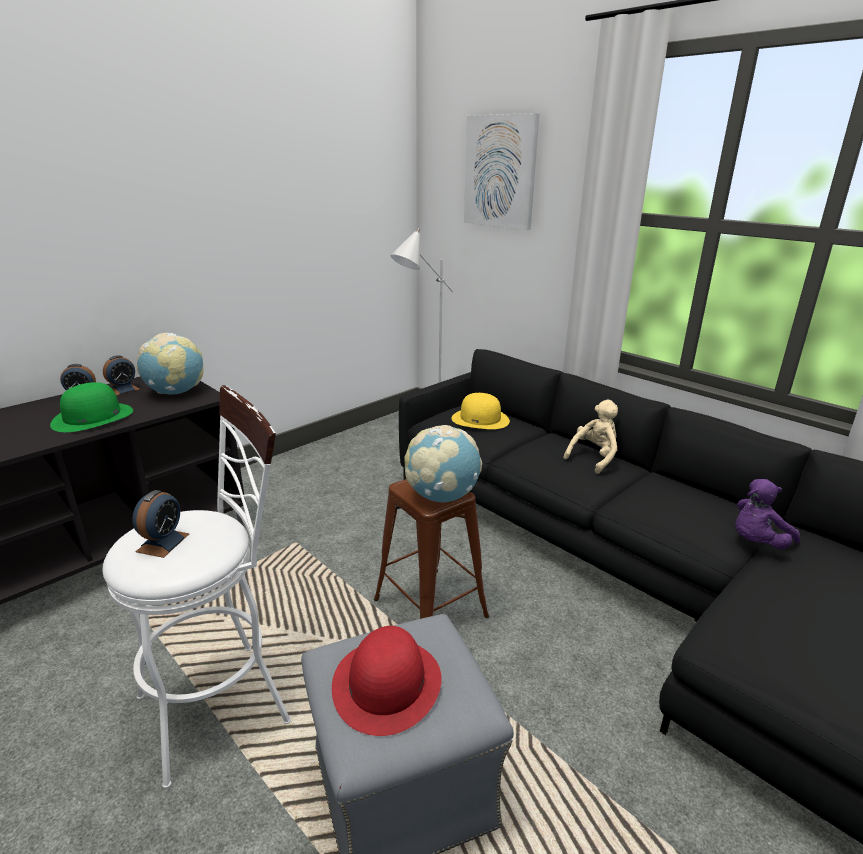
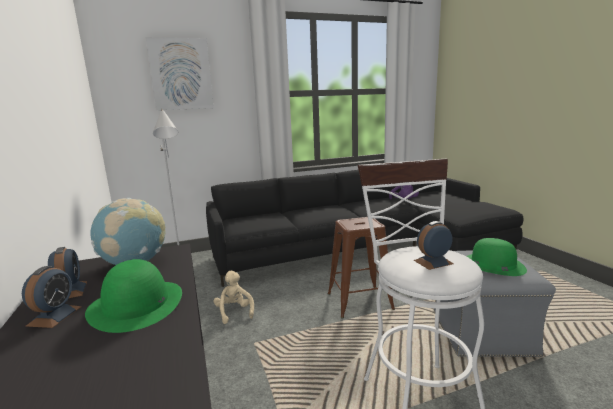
camera: 65 degrees left, 10 degrees down
(163, 542) = (433, 262): alarm clock -> alarm clock turned 60 degrees counterclockwise
(387, 683) = (492, 264): red hat -> green hat
(442, 496) = (368, 221): globe -> none
(480, 419) = (256, 219): yellow hat -> none
(594, 457) = (325, 207): beige plush toy -> beige plush toy (234, 312)

